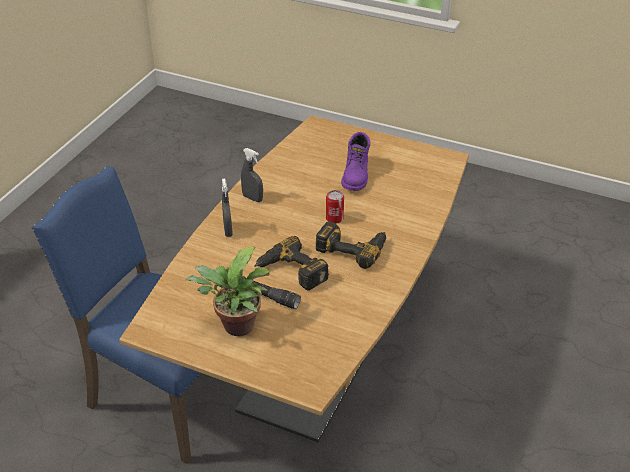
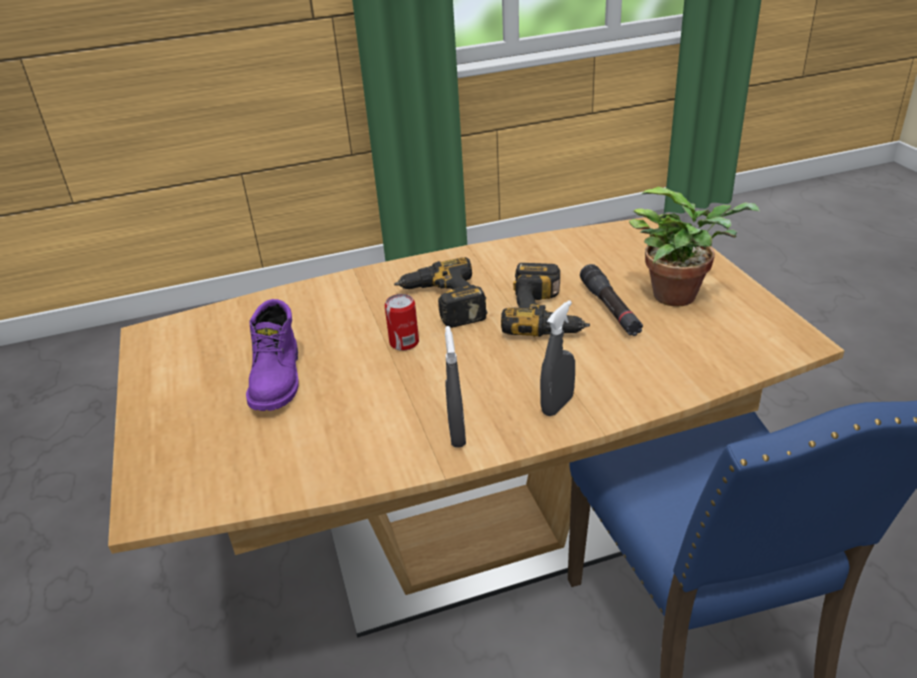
camera: 130 degrees left, 5 degrees down
(356, 175) = (278, 379): purple boot -> purple boot turned 120 degrees clockwise

